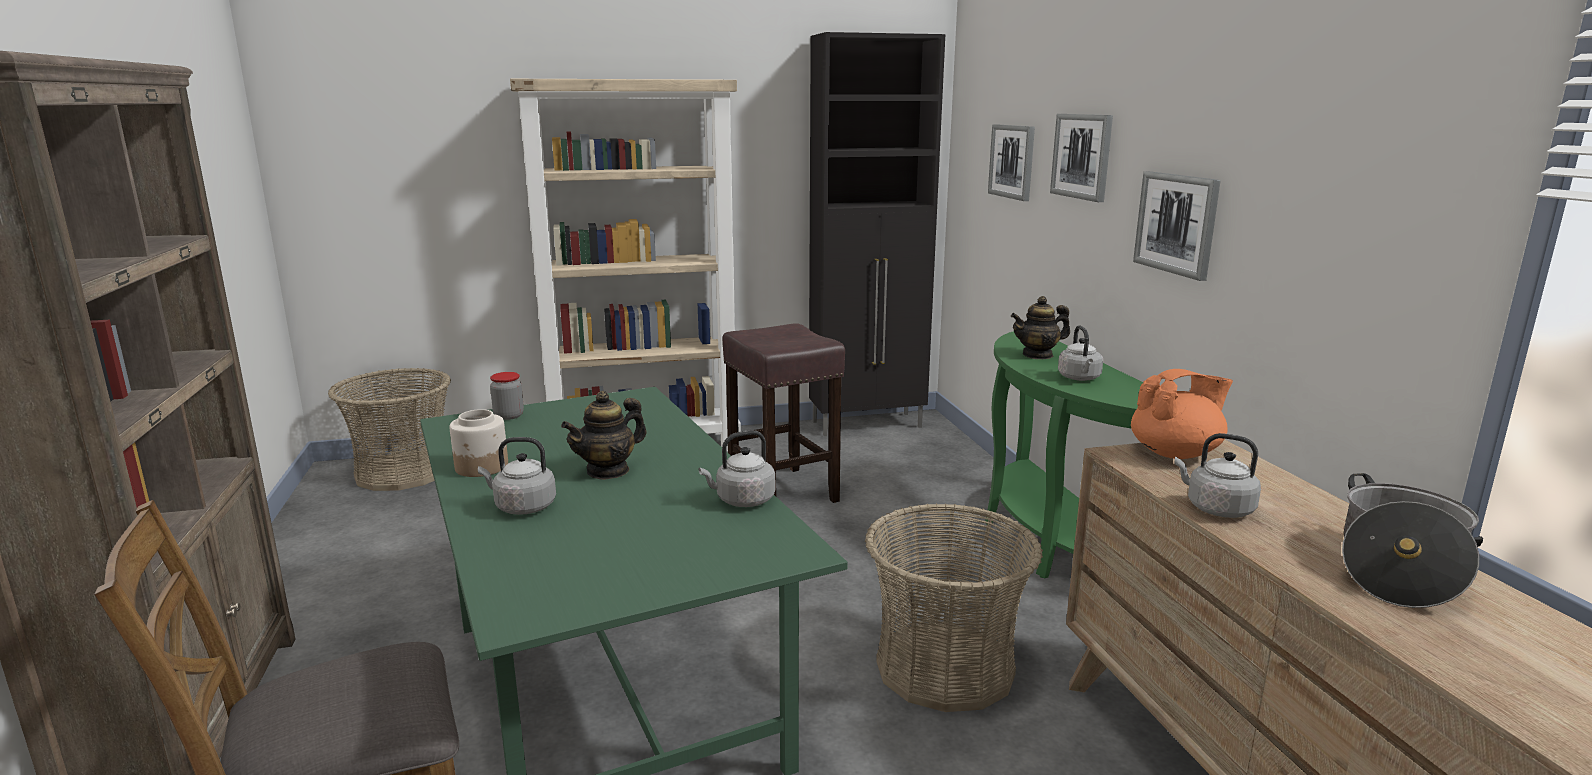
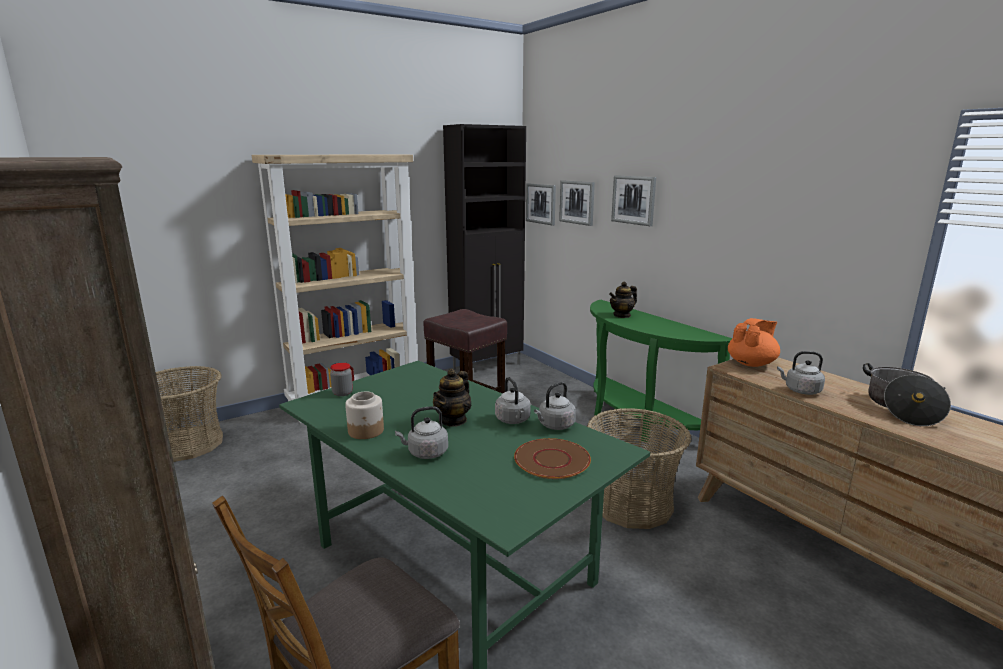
camera: 20 degrees left, 0 degrees up
(681, 546) = (551, 459): none -> brown plate
(1079, 378) = (657, 327): grey kettle -> grey kettle (513, 420)
(1177, 223) = (707, 237): picture -> picture (541, 204)

